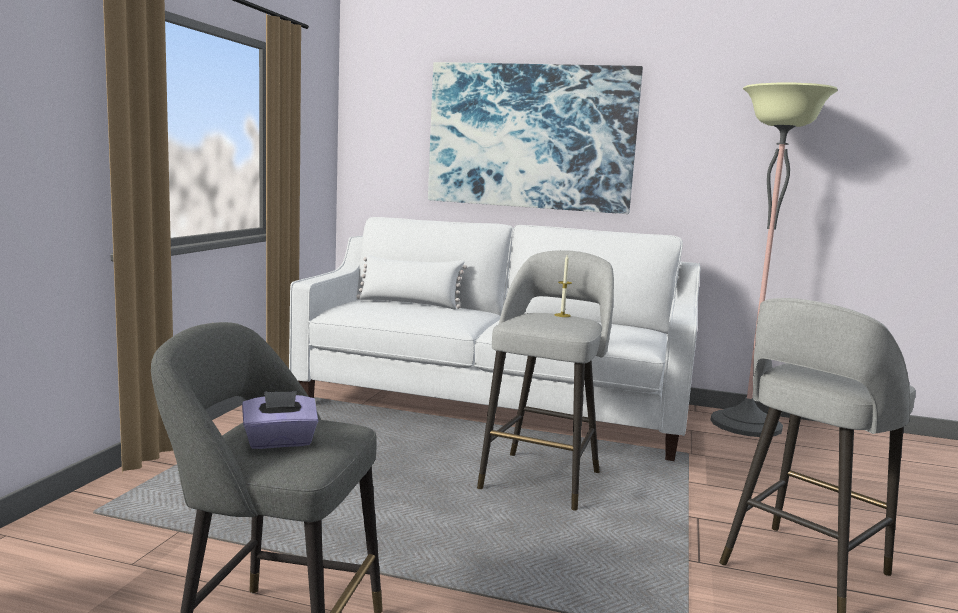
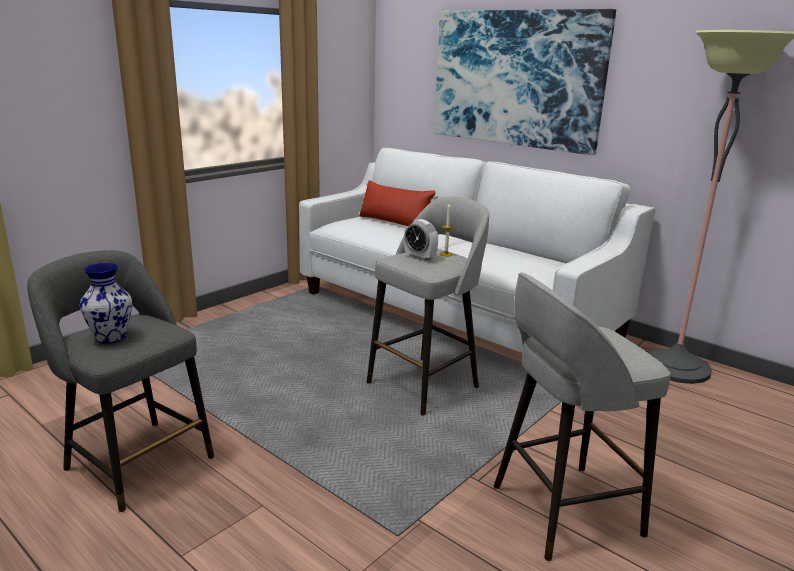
camera: 25 degrees right, 10 degrees up
(280, 442) = (112, 337): purple tissue box -> vase
(409, 303) = (394, 223): white pillow -> red pillow
(543, 320) = (420, 257): none -> alarm clock

